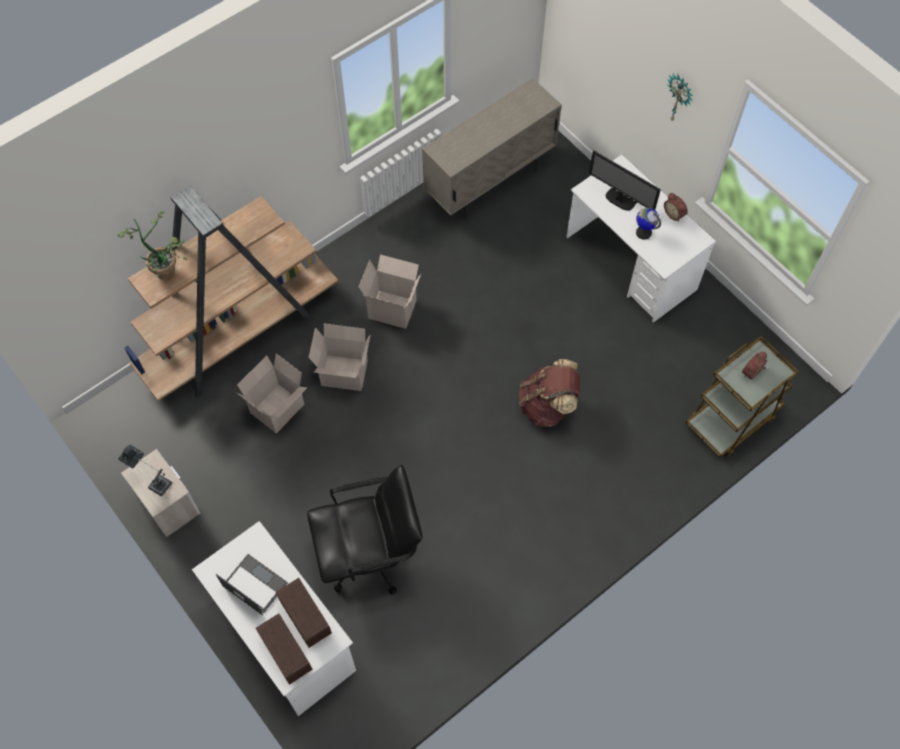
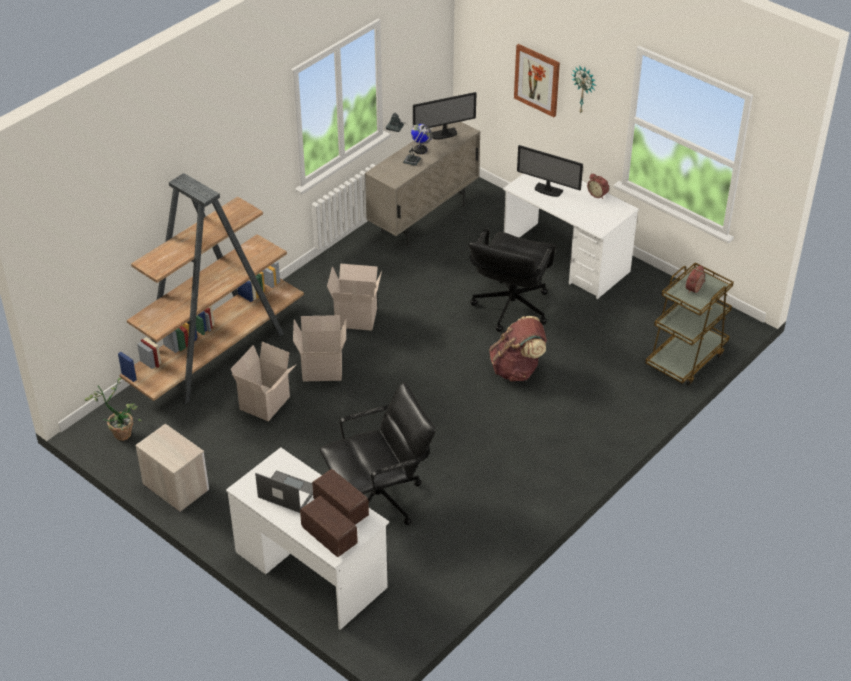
camera: 10 degrees left, 20 degrees down
(156, 483) = (170, 448): table lamp -> table lamp (407, 160)
(164, 267) = (163, 252): potted plant -> potted plant (121, 431)
(520, 104) = (444, 134): none -> monitor
(557, 319) = (510, 307): none -> black office chair
(630, 69) = (537, 80): none -> picture
(643, 232) = (574, 209): globe -> globe (420, 150)

